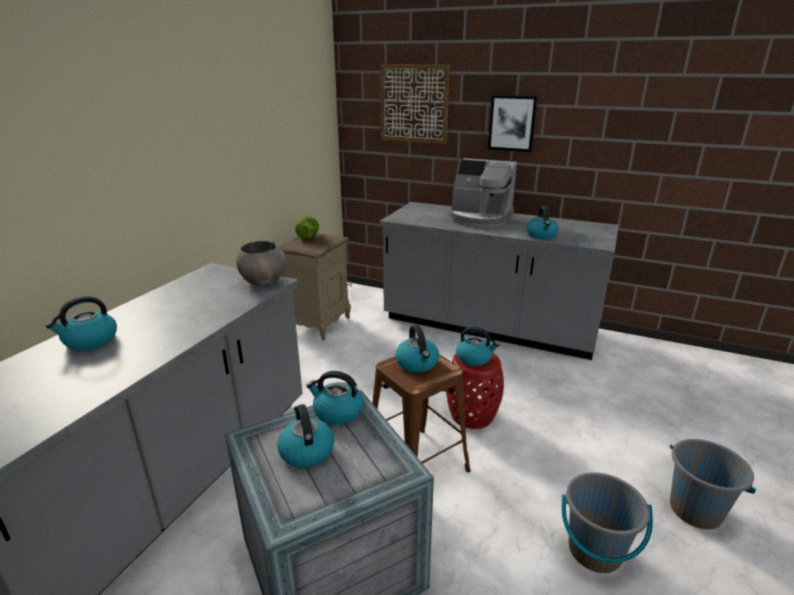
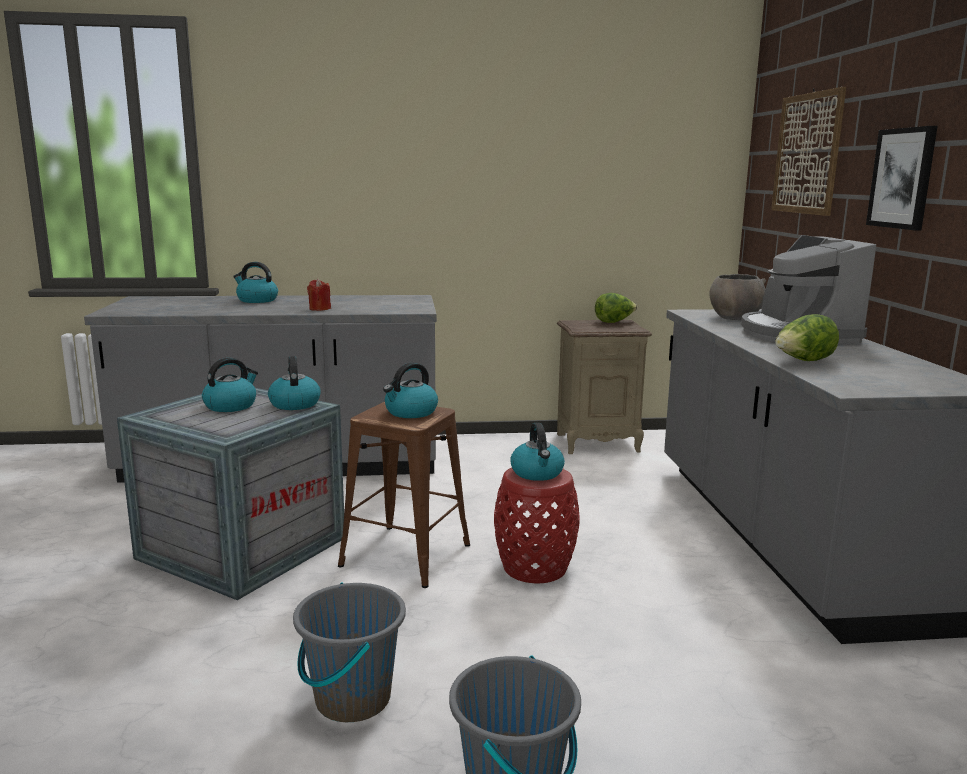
camera: 60 degrees right, 10 degrees down
(201, 318) = (319, 309): none -> red candle
(263, 281) = (413, 308): grey bowl -> grey bowl (734, 318)
(541, 235) = (803, 361): kettle -> lettuce

